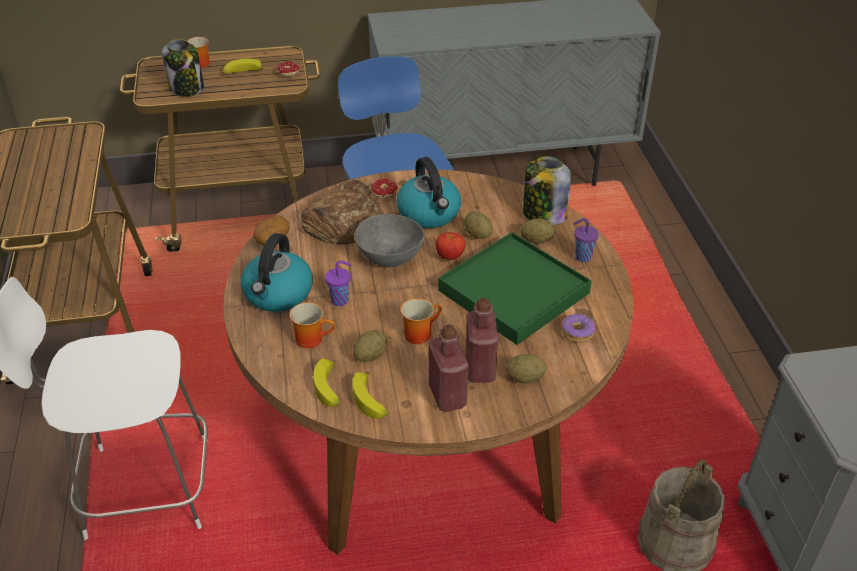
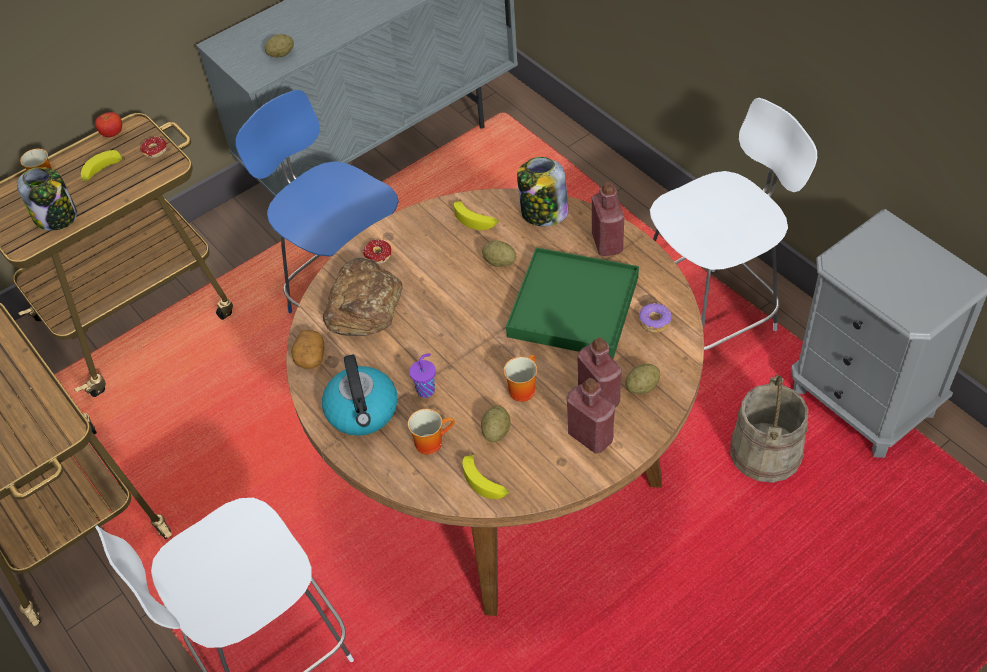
camera: 25 degrees left, 10 degrees up
(371, 401) = (530, 475): banana -> banana (475, 219)
(390, 259) = (439, 325): grey bowl -> none
(429, 214) = (439, 259): kettle -> none
(450, 256) = (491, 296): tomato -> tomato (113, 133)
(536, 240) = (556, 244): potato -> potato (281, 54)
(582, 257) = (607, 243): purple cup -> red bottle
(695, 407) = (709, 319): none -> white chair

